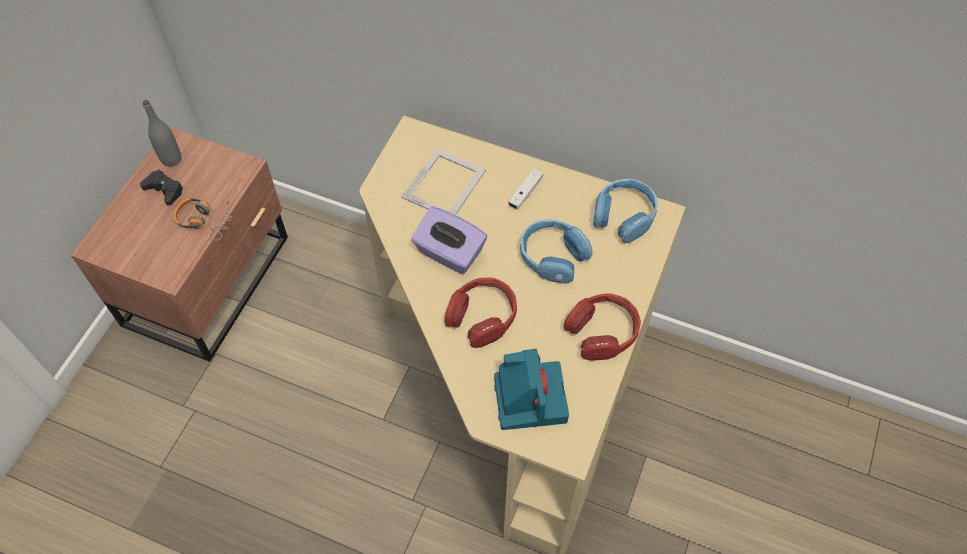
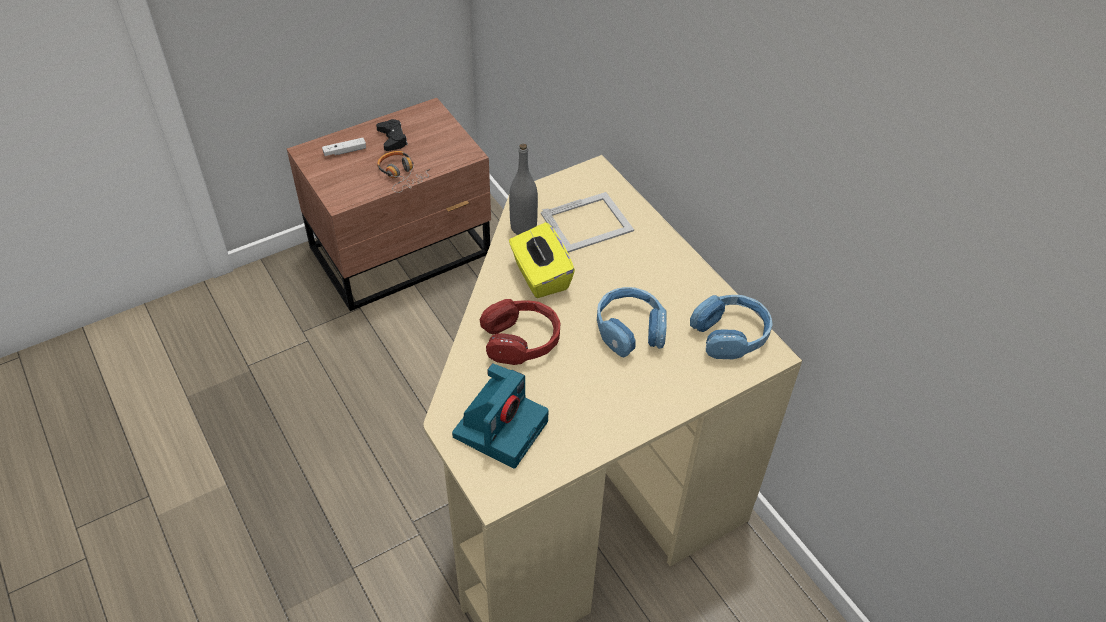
camera: 35 degrees right, 10 degrees down
(171, 159) = (418, 120): grey bottle -> grey bottle (523, 228)
(449, 253) = (540, 276): purple tissue box -> yellow tissue box
(525, 193) = (653, 266): white game controller -> white game controller (345, 151)
(602, 332) = (618, 416): red headphones -> none

